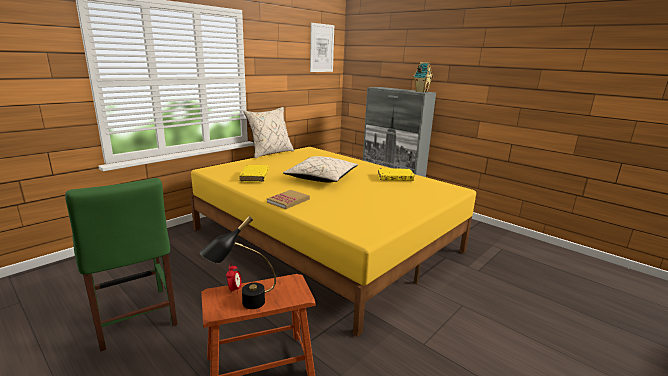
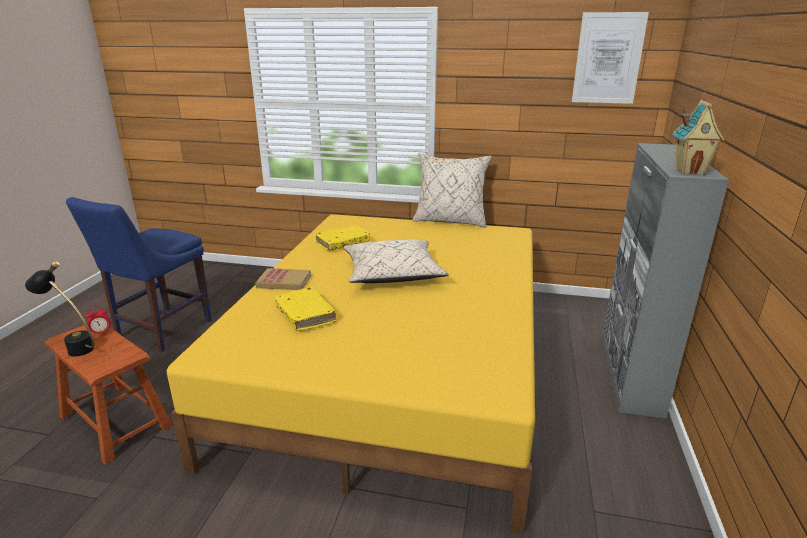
camera: 60 degrees right, 5 degrees up
(134, 320) = (160, 331): green chair -> blue chair
(395, 178) = (471, 322): yellow book -> yellow book (305, 315)

